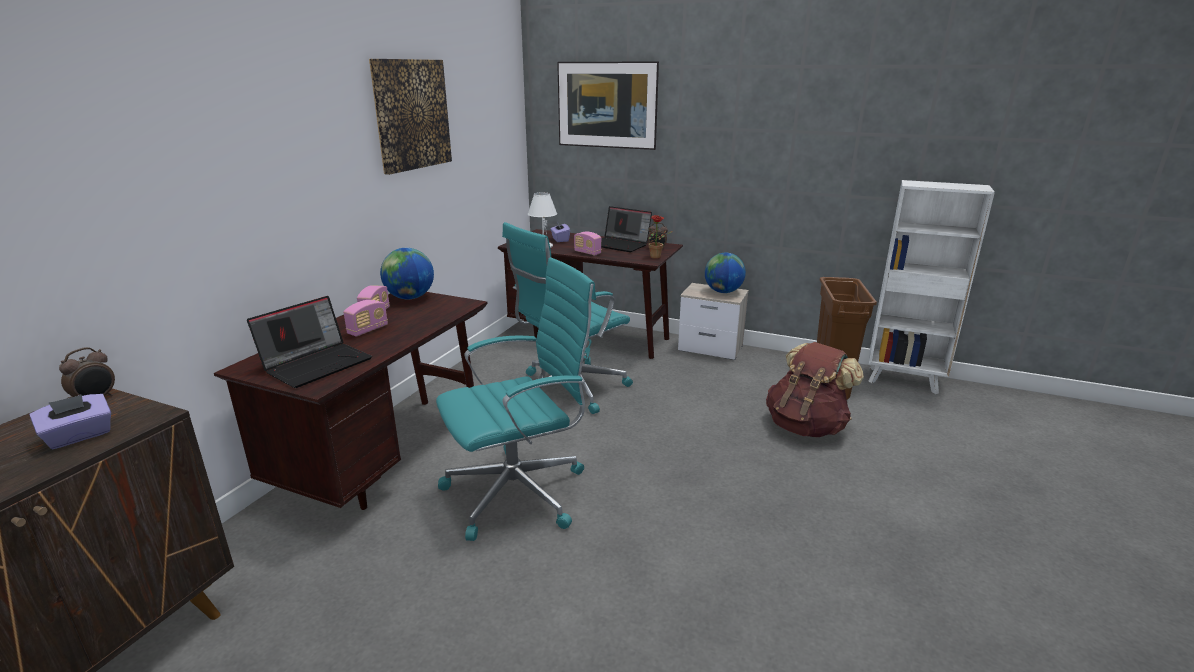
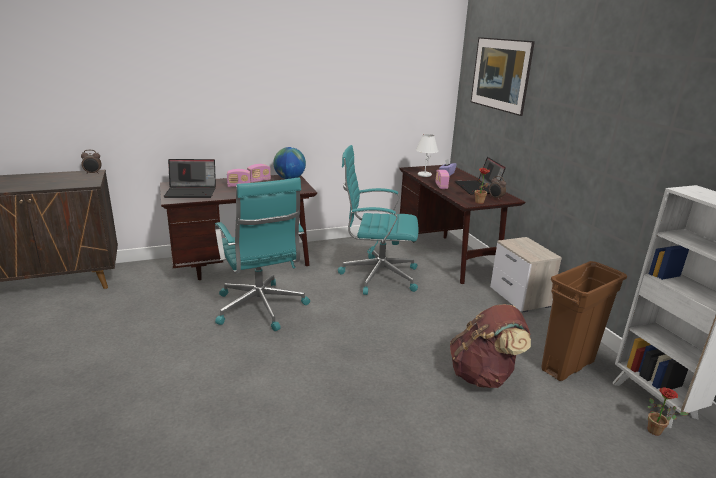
camera: 45 degrees right, 0 degrees up
(80, 436) = (65, 182): purple tissue box -> none
(411, 115) = (330, 66): picture -> none
(520, 492) = (261, 308): turquoise office chair -> turquoise office chair turned 45 degrees clockwise
(723, 292) = (535, 251): globe -> none
(938, 400) = (657, 431): none -> potted plant

